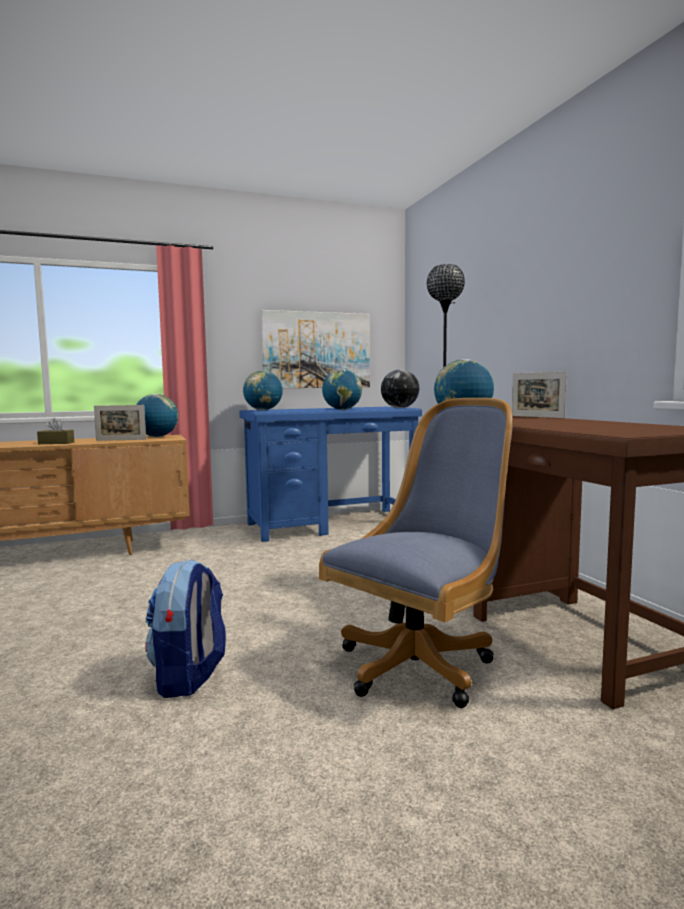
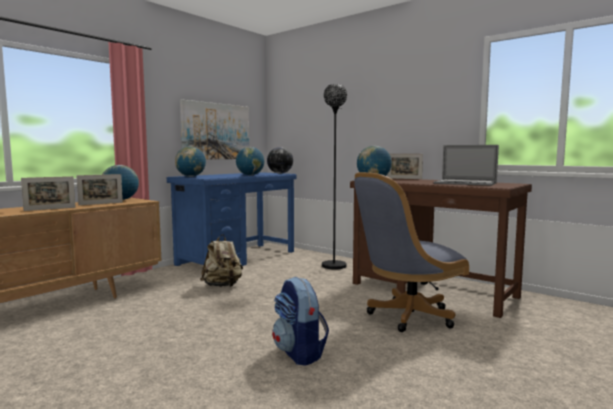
camera: 30 degrees left, 0 degrees up
(56, 443) = (50, 209): brown tissue box -> picture frame
(255, 559) = (222, 286): none -> beige backpack
(423, 662) = (405, 318): blue office chair -> blue office chair turned 135 degrees counterclockwise
(597, 426) = (465, 183): none -> laptop

